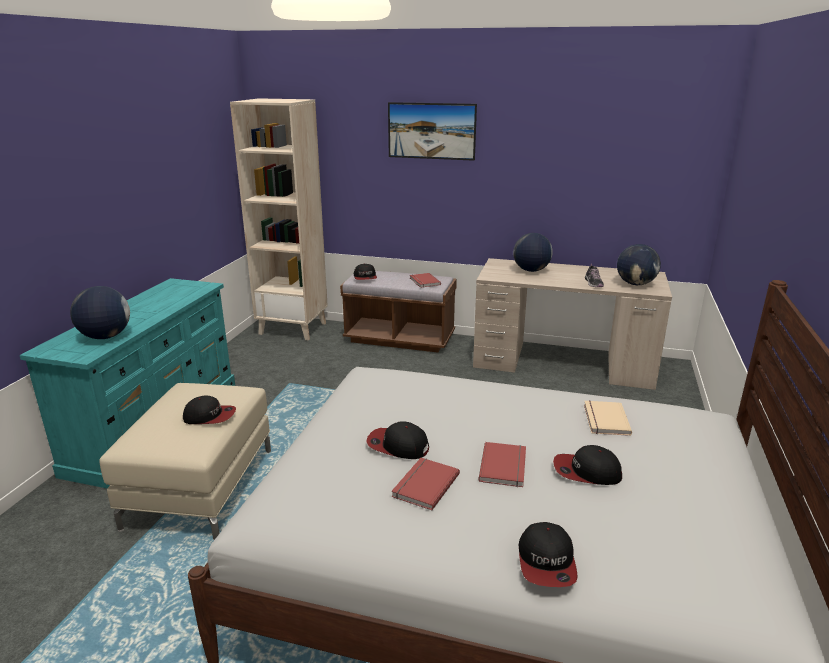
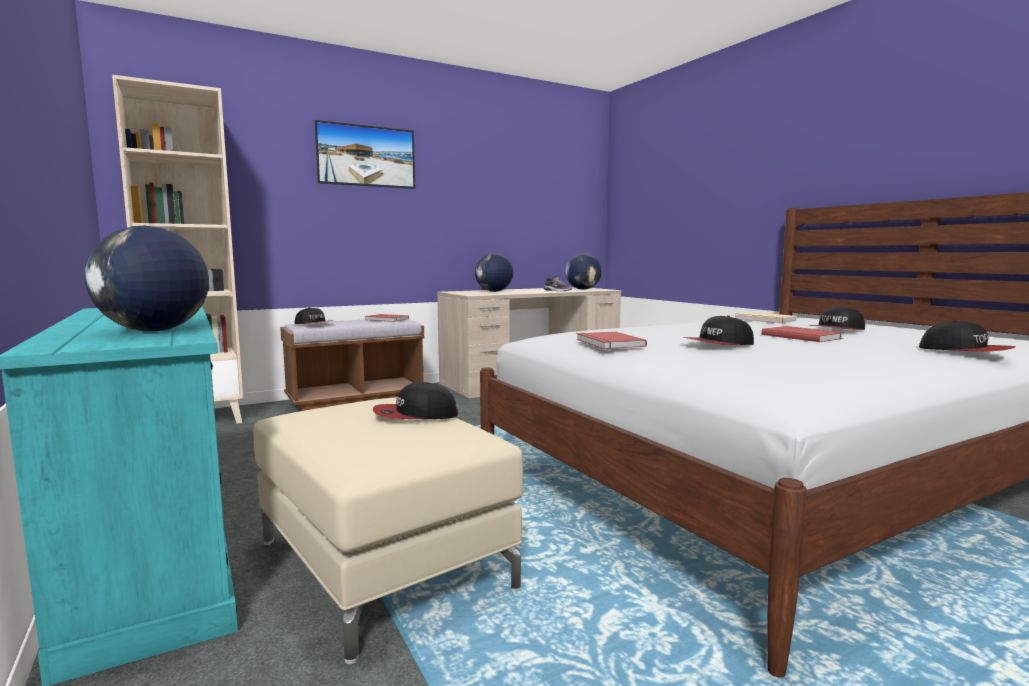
camera: 45 degrees left, 15 degrees down
(210, 416) = (415, 415): cap -> cap turned 150 degrees counterclockwise
(424, 485) = (804, 349): red book -> red book (608, 343)

